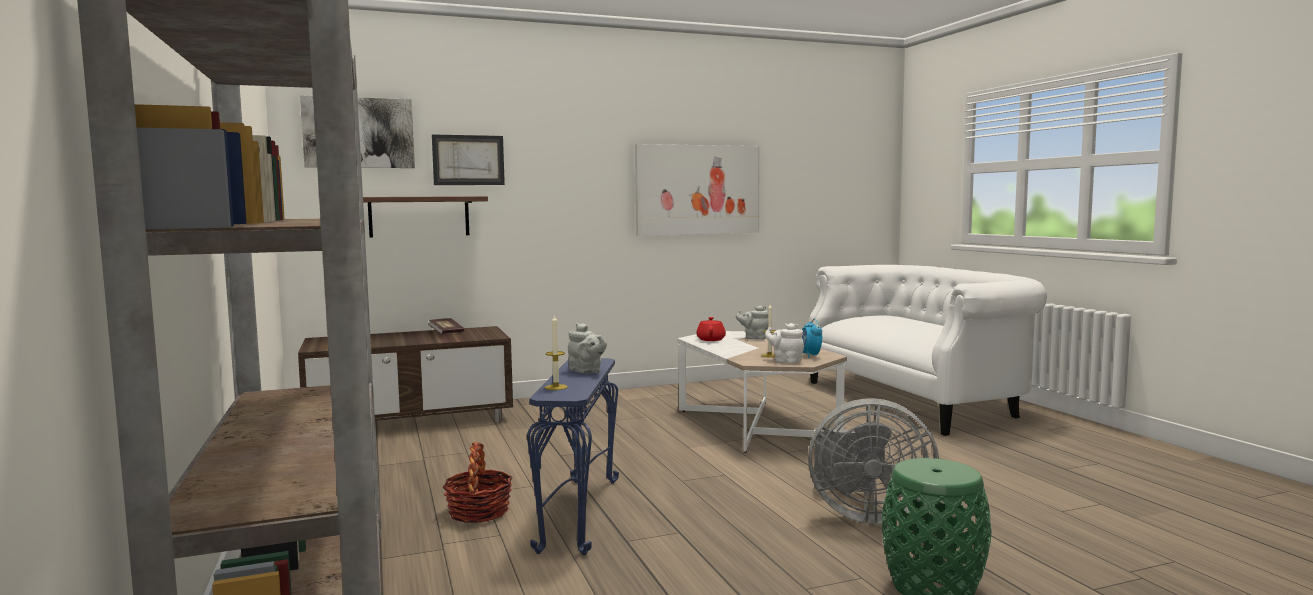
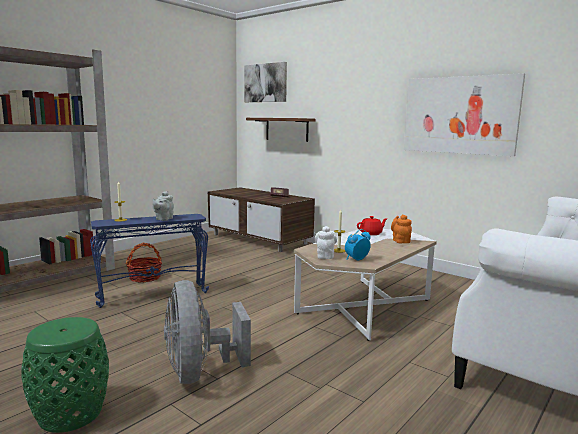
camera: 60 degrees right, 5 degrees up
(468, 160) = (310, 96): picture -> none
(754, 338) = (400, 241): grey teapot -> orange teapot

